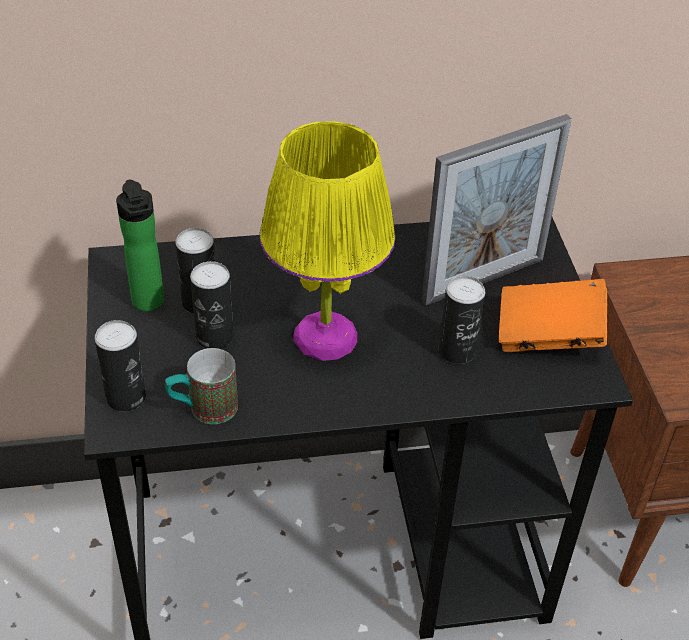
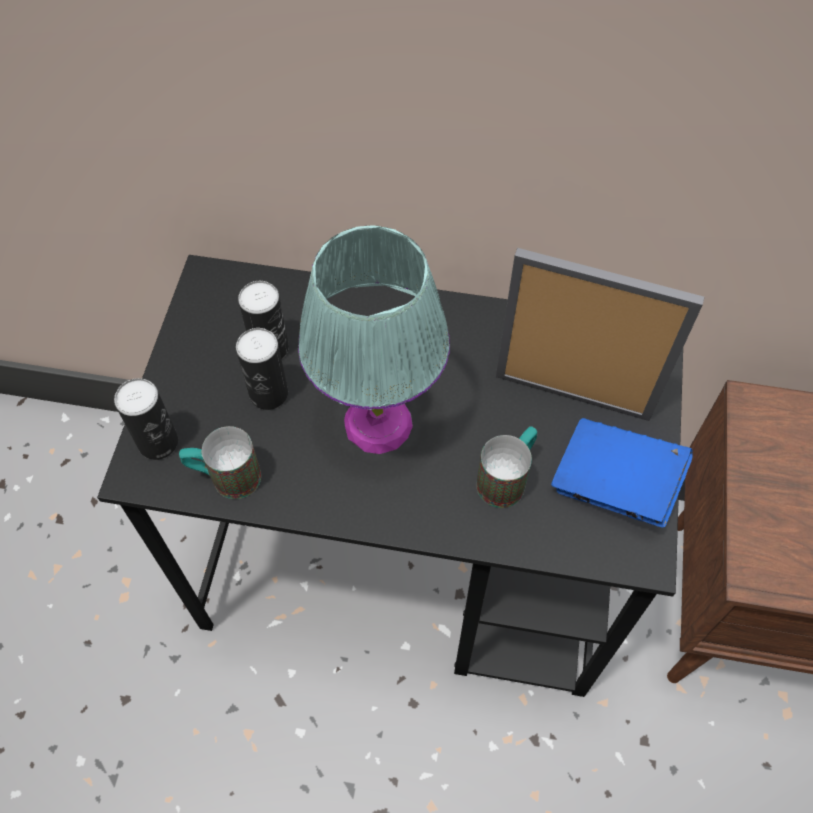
camera: 20 degrees right, 15 degrees up
(149, 304) = (220, 338): bottle -> none
(326, 336) = (379, 423): yellow table lamp -> turquoise table lamp
(457, 351) = (507, 478): can -> mug
(483, 280) = (572, 395): picture frame -> picture frame turned 150 degrees counterclockwise
(548, 335) = (614, 485): orange book -> blue book

